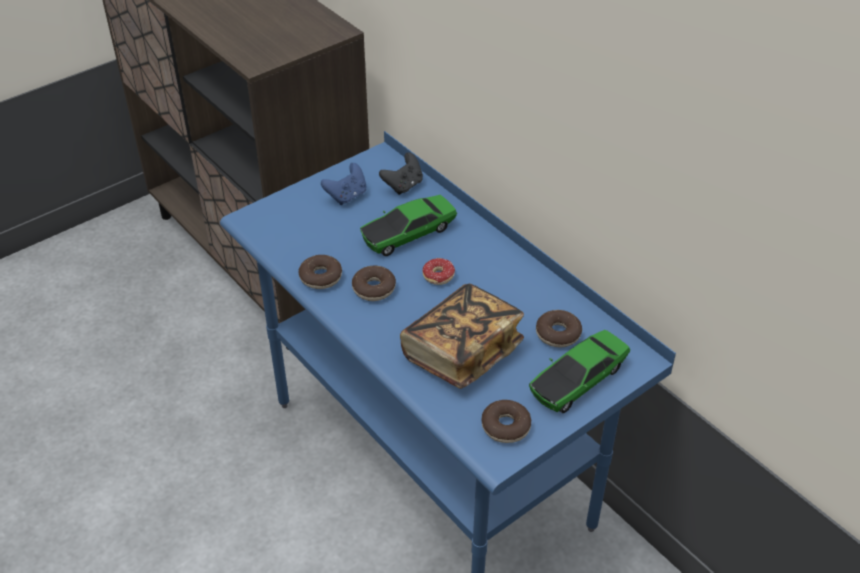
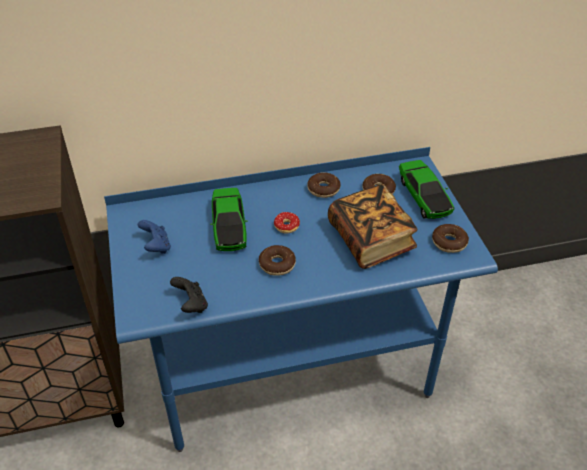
camera: 65 degrees left, 0 degrees up
(320, 277) = (243, 291): donut -> donut (323, 189)
(403, 185) = (171, 212): black game controller -> black game controller (191, 305)

